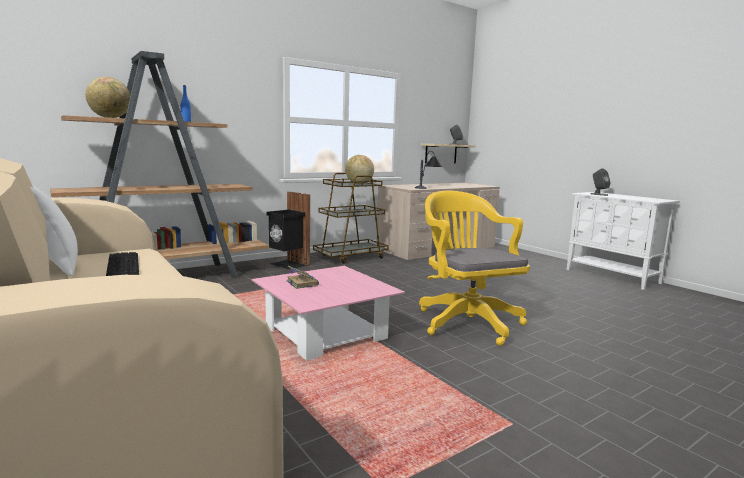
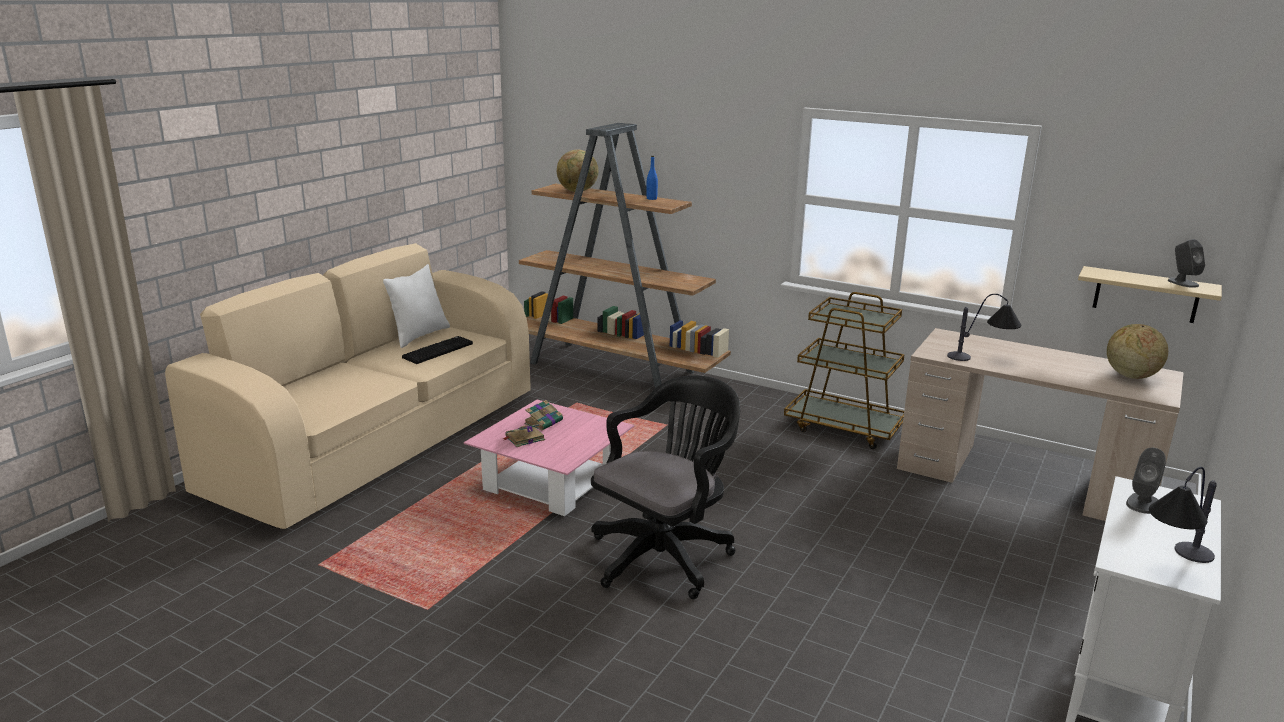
camera: 65 degrees right, 10 degrees up
(288, 264) = (747, 403): black trash can -> none
(325, 293) = (524, 439): none -> book
(359, 184) = (865, 319): globe -> globe (1131, 376)
(466, 321) = (665, 555): yellow office chair -> black office chair
(652, 199) = (1175, 564): none -> table lamp

